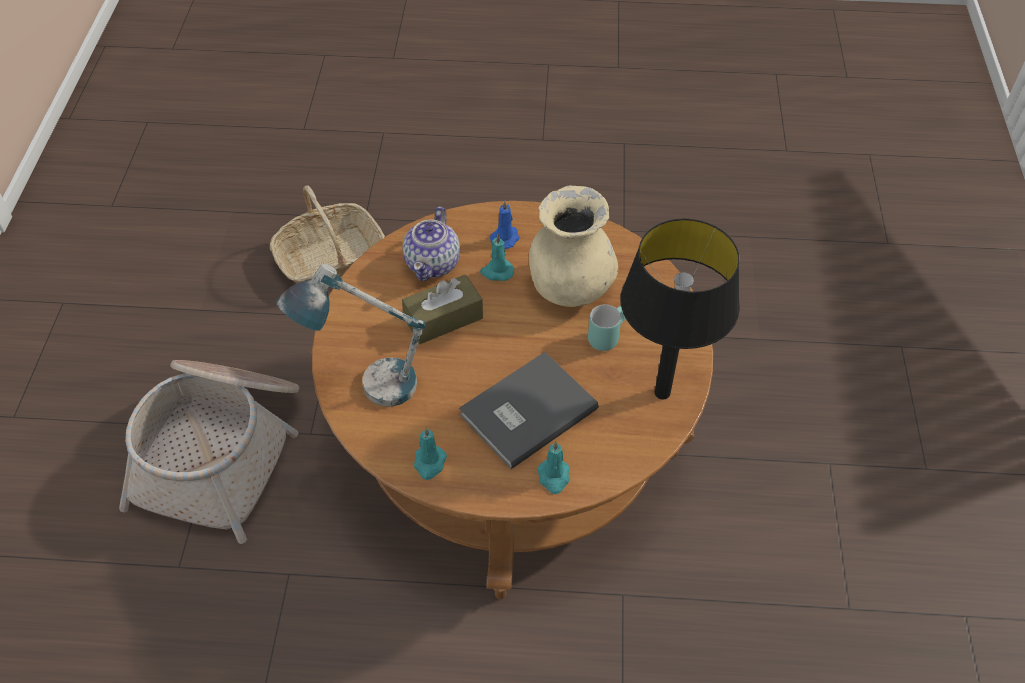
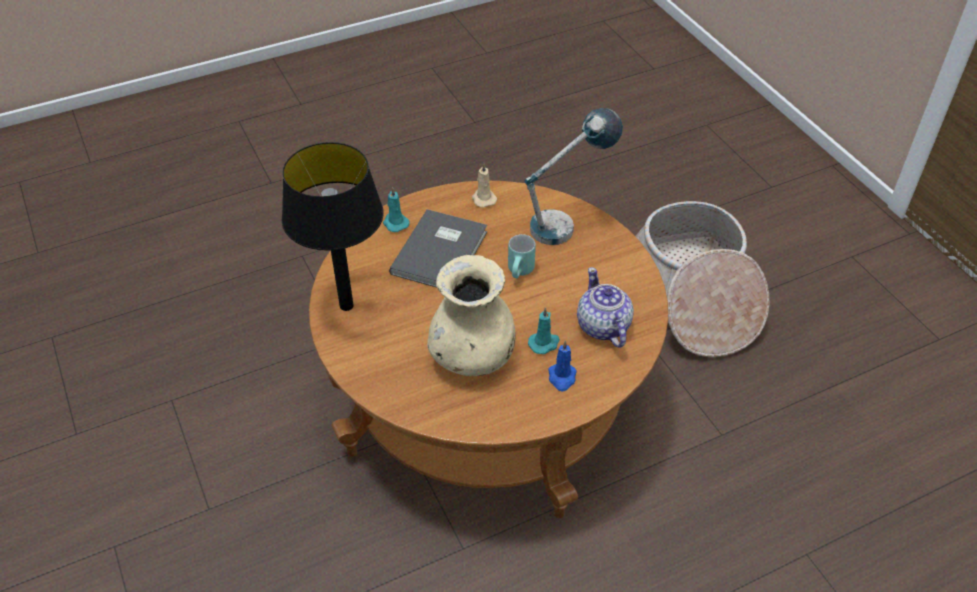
camera: 150 degrees right, 5 degrees down
(330, 259) = (786, 487): basket -> none
(429, 463) = (483, 199): turquoise candle -> beige candle
(443, 318) = (554, 288): brown tissue box -> none
(606, 335) = (416, 330): turquoise mug -> turquoise mug (521, 272)

